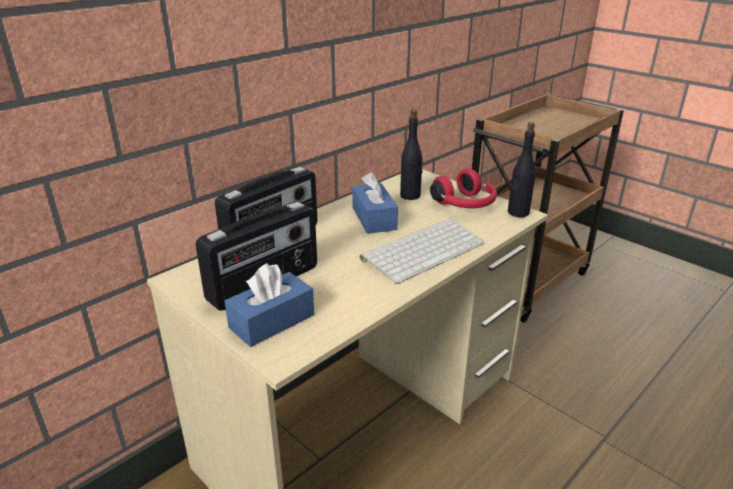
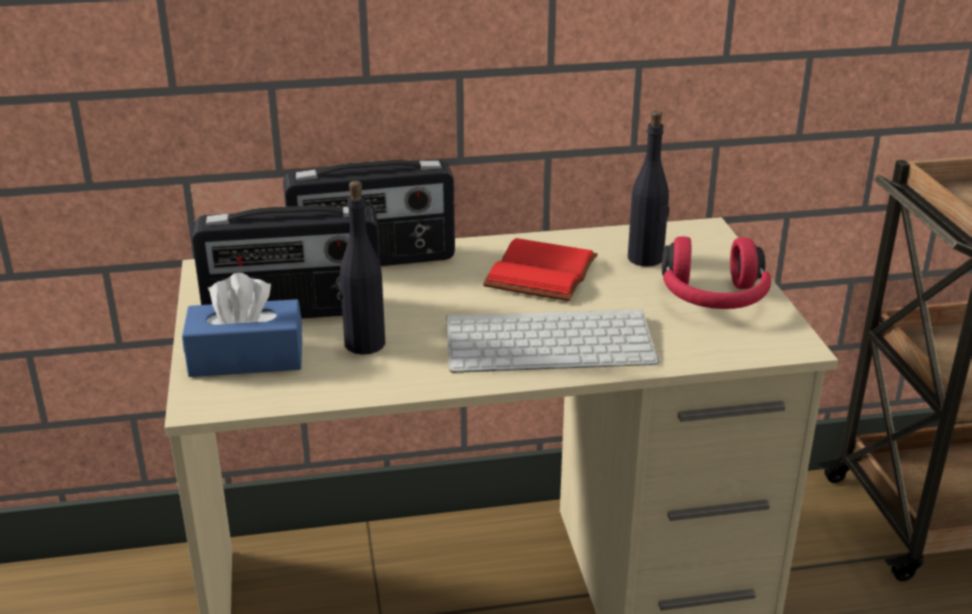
camera: 35 degrees right, 0 degrees up
(374, 218) = (544, 275): blue tissue box -> red book
(518, 212) = (785, 339): black bottle -> black bottle (364, 344)

